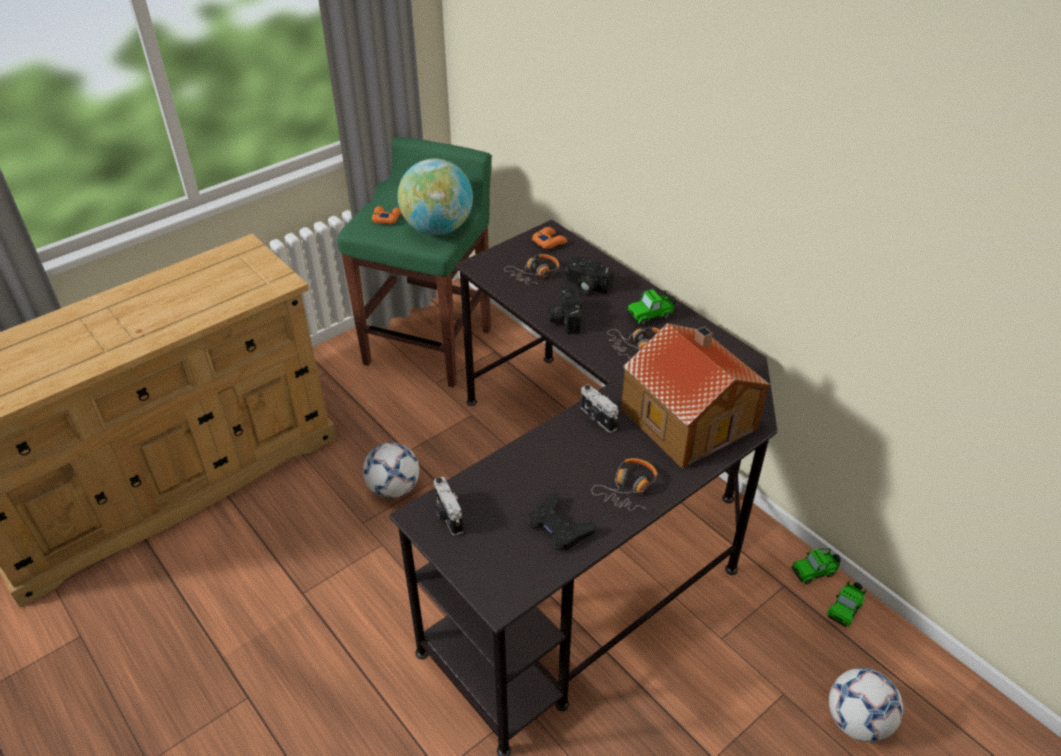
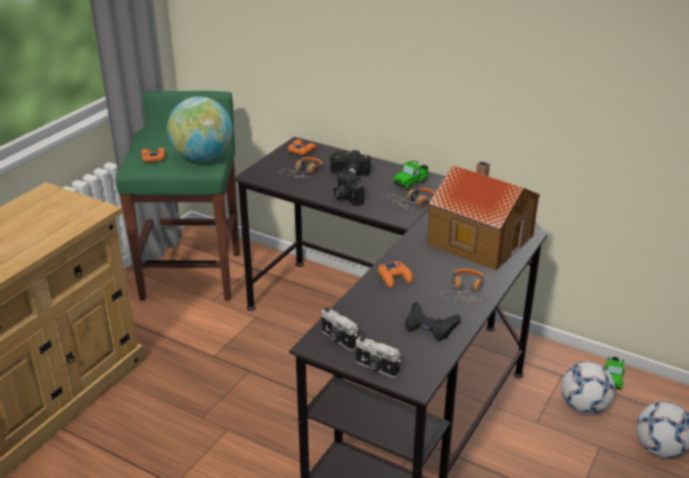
camera: 20 degrees left, 10 degrees down
(394, 488) = (216, 385): football -> football (584, 407)
(557, 448) = (395, 278): none -> orange game controller
(597, 418) = (413, 253): camera -> camera (376, 368)
(815, 572) = (578, 360): toy car -> none

